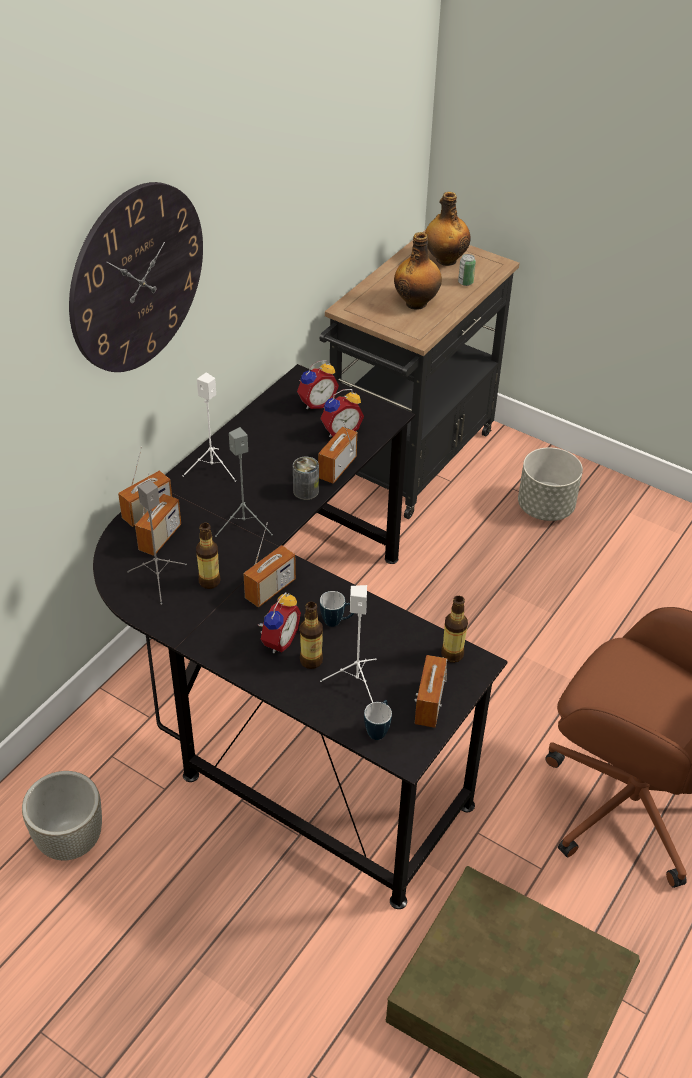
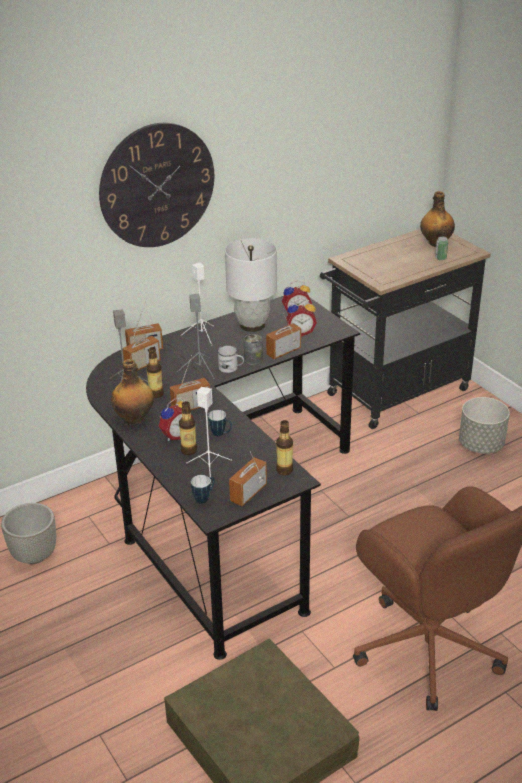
camera: 25 degrees right, 10 degrees down
(269, 435) = (252, 325): none -> white table lamp
(285, 512) = (231, 368): none -> white mug
(416, 303) = (396, 264): bottle -> bottle (134, 418)

